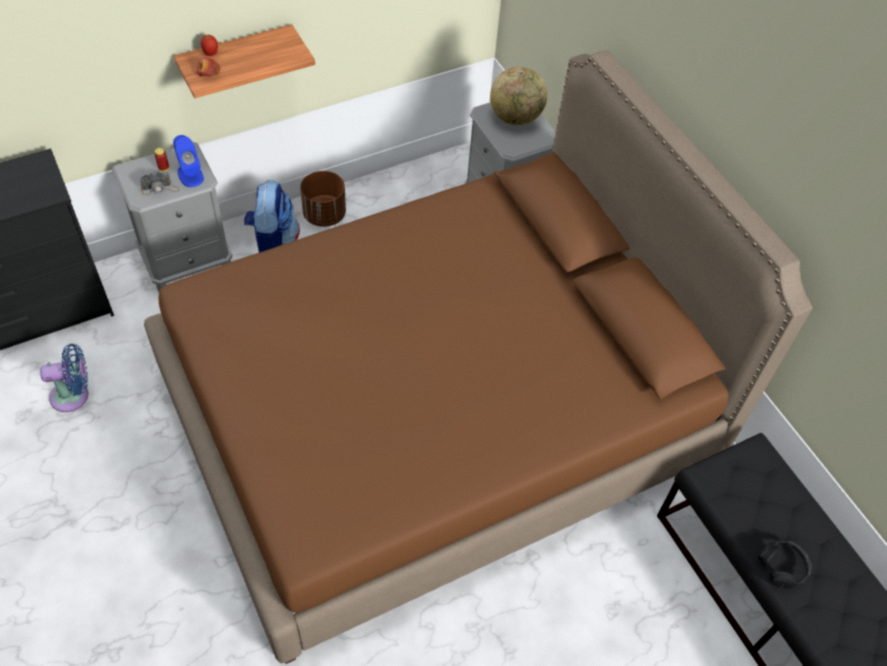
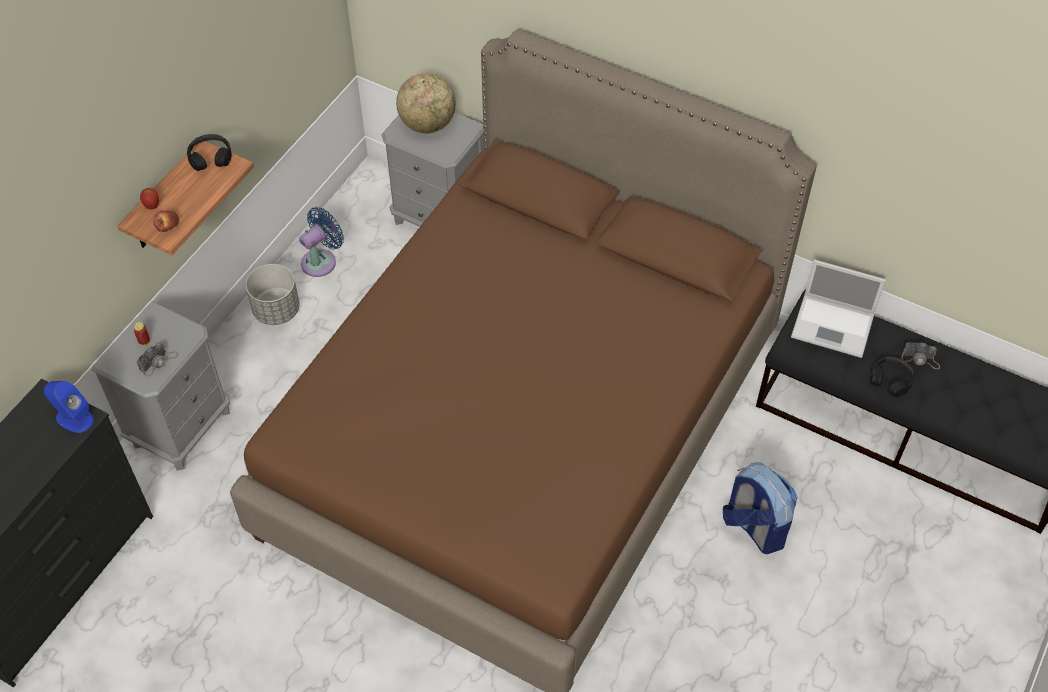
camera: 30 degrees left, 0 degrees up
(74, 395) = (179, 609): blue fan -> blue fan (321, 261)
(190, 175) = (176, 334): blue speaker -> blue speaker (74, 418)
(273, 244) = (251, 365): backpack -> backpack (754, 527)
(286, 40) = (210, 157): none -> black headphones
(324, 215) = (277, 310): brown planter -> grey planter
(762, 483) = (834, 326): none -> laptop
(829, 565) = (920, 359): none -> camera

